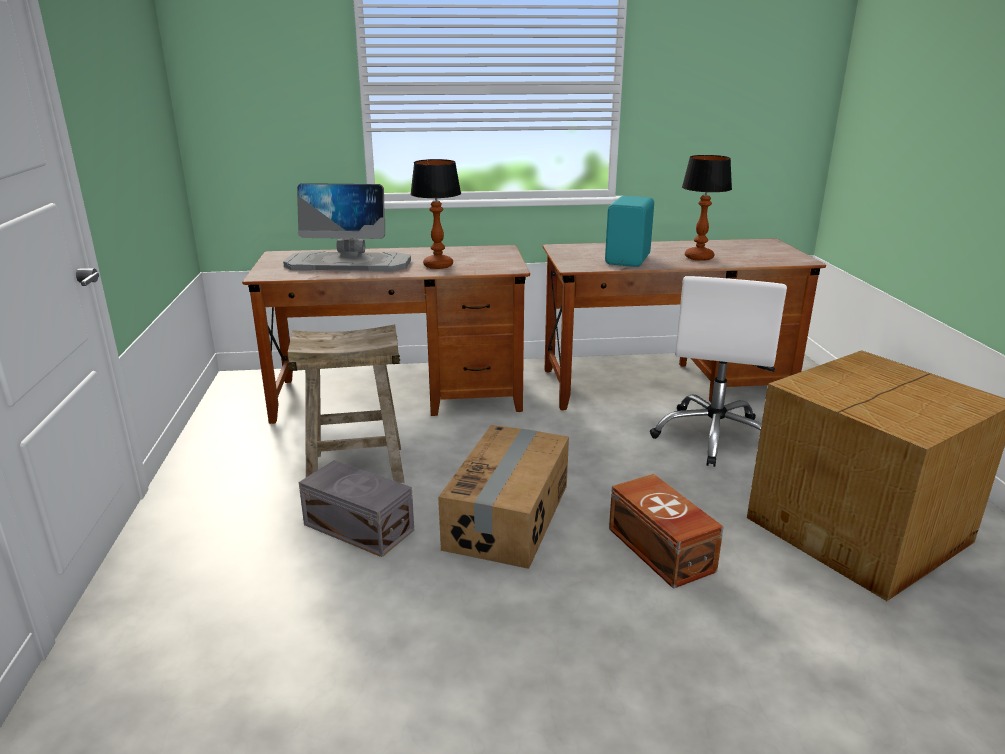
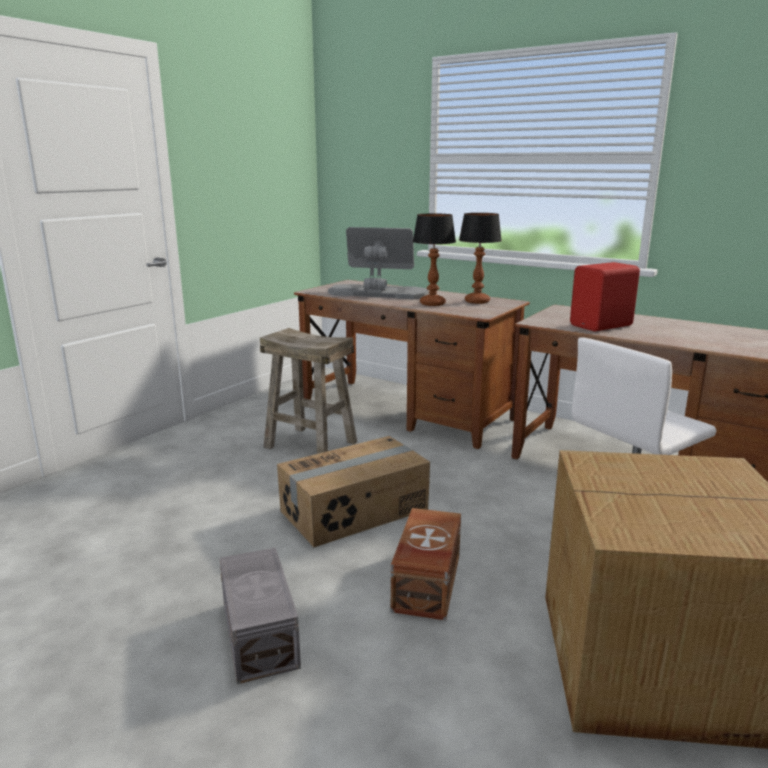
camera: 40 degrees right, 5 degrees down
(349, 263) = (377, 293): monitor -> monitor turned 150 degrees clockwise
(358, 526) = (259, 477): grey storage box -> grey storage box (261, 632)
(629, 260) = (602, 326): turquoise speaker -> red speaker
(698, 257) = (682, 336): table lamp -> table lamp (476, 301)

